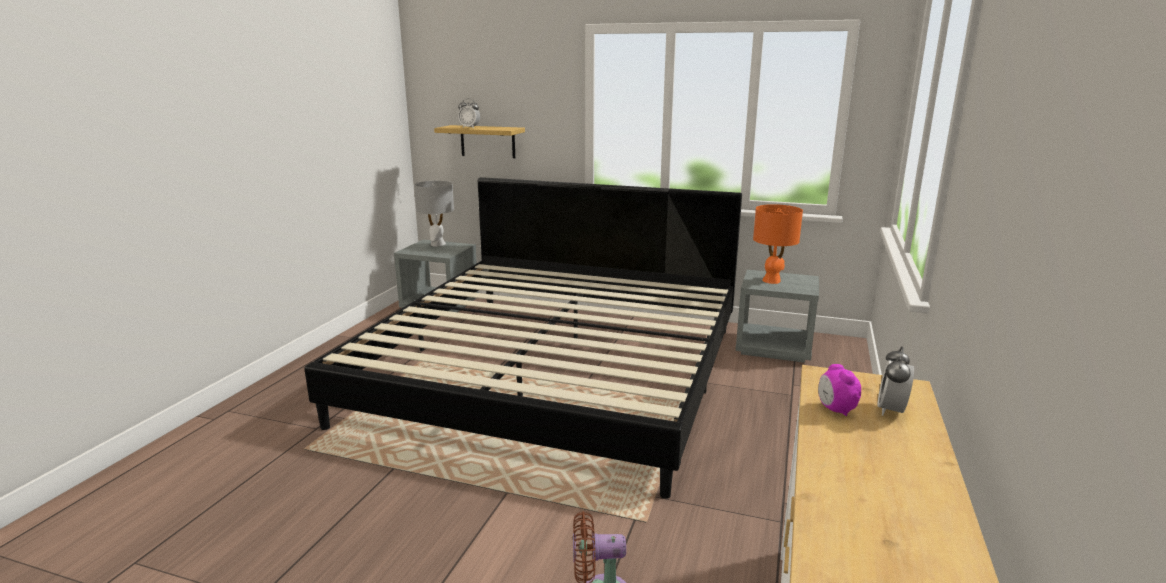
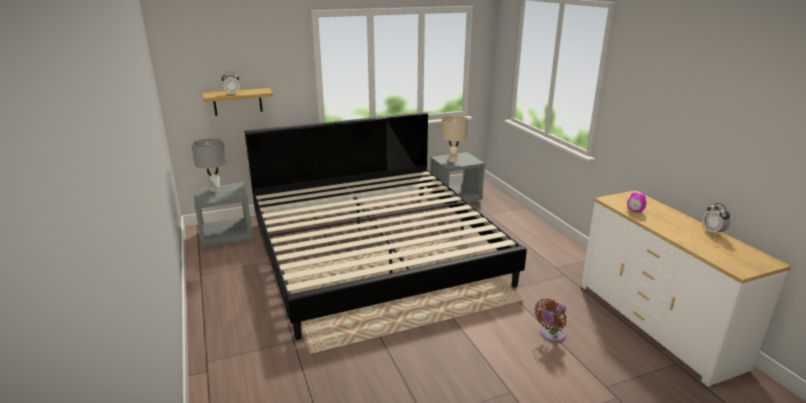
camera: 40 degrees left, 5 degrees up
(772, 280) = (453, 160): orange table lamp -> beige table lamp
(891, 410) = (647, 205): alarm clock -> alarm clock (713, 232)

